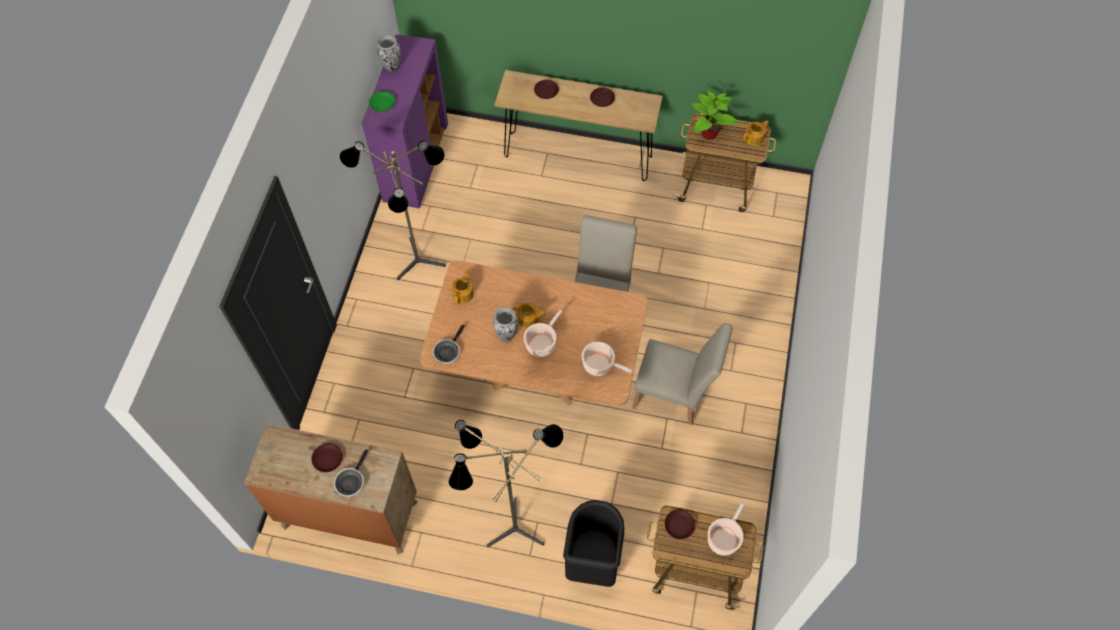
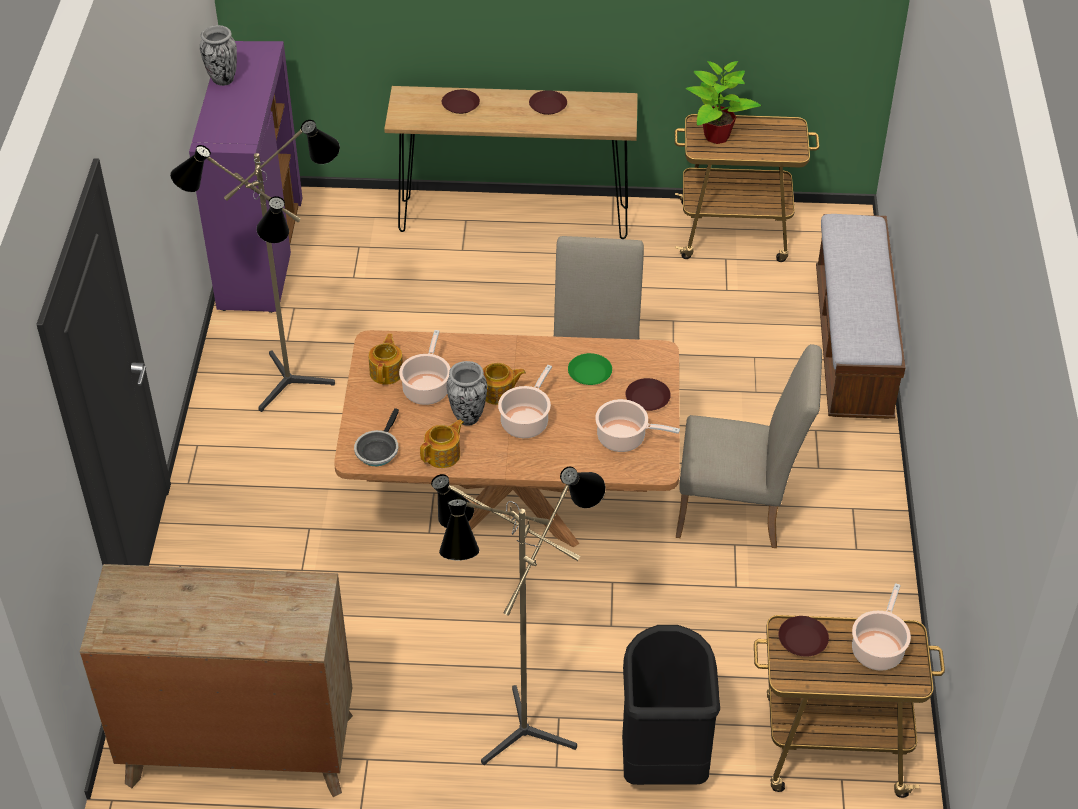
camera: 10 degrees left, 15 degrees down
(327, 459) = (216, 600): brown plate -> brown plate (647, 398)
(351, 481) = (261, 625): frying pan -> none
(382, 103) = (217, 125): green plate -> green plate (589, 373)
(485, 309) = (427, 388): none -> cooking pot
(754, 138) = (786, 135): teapot -> teapot (443, 455)
(773, 282) = (852, 345): none -> bench

